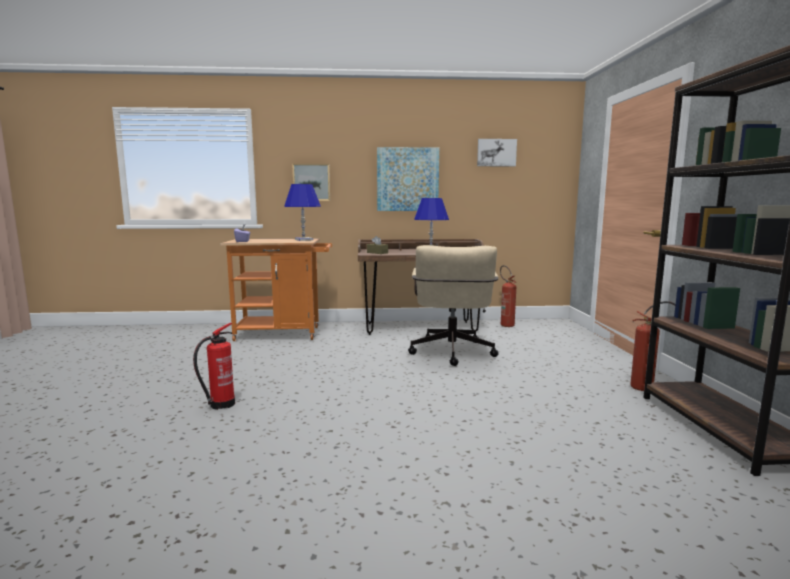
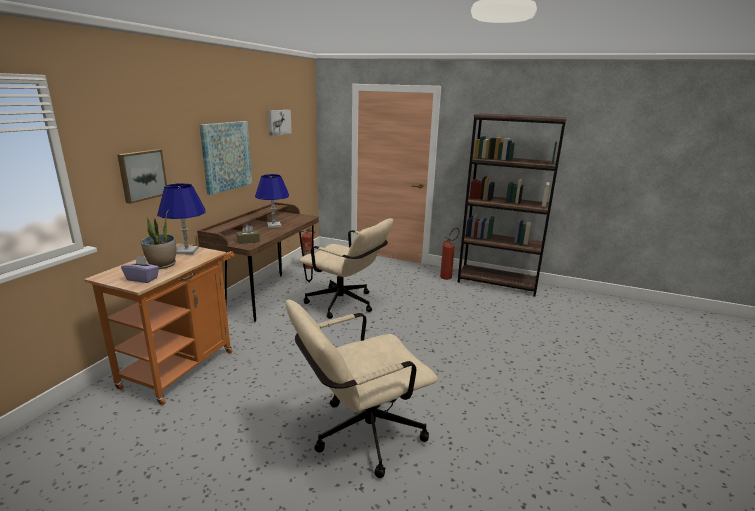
camera: 65 degrees left, 10 degrees up
(220, 405) = (359, 435): fire extinguisher -> beige office chair
(270, 240) = (162, 265): none -> potted plant

